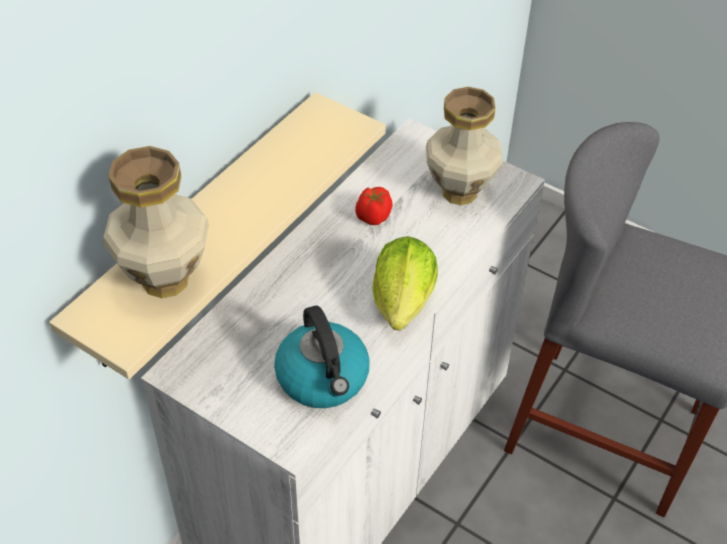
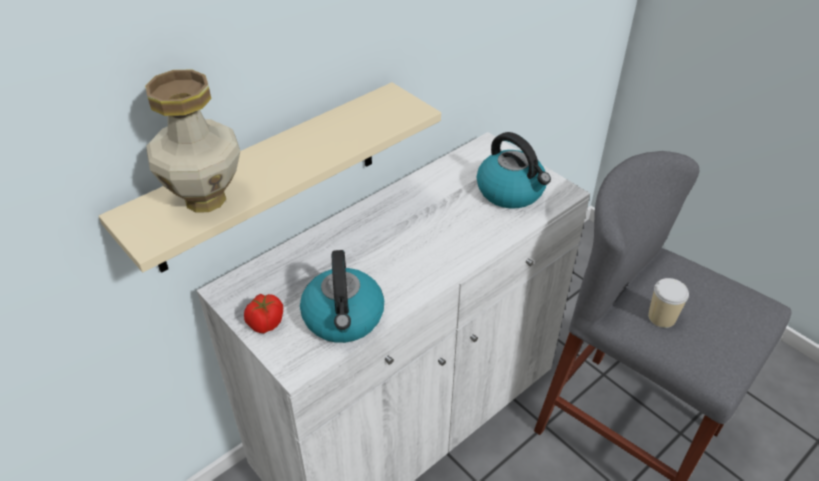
camera: 15 degrees right, 5 degrees down
(373, 217) = (432, 199): tomato -> tomato (265, 323)
(403, 301) = (435, 269): lettuce -> none
(458, 192) = (511, 192): vase -> kettle
(643, 306) = (661, 317): none -> cup

